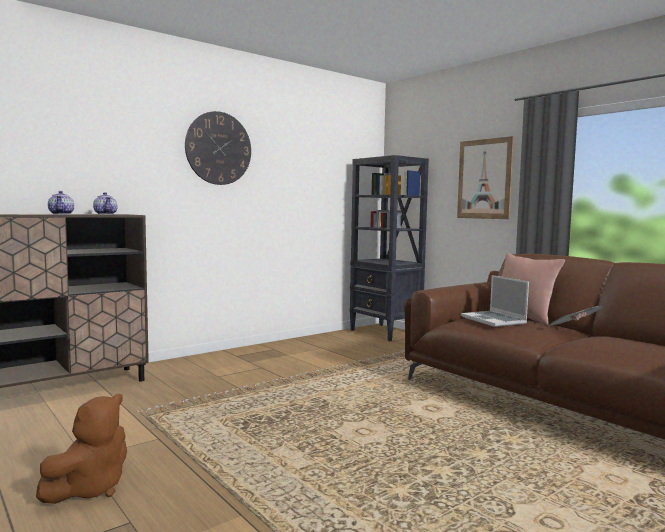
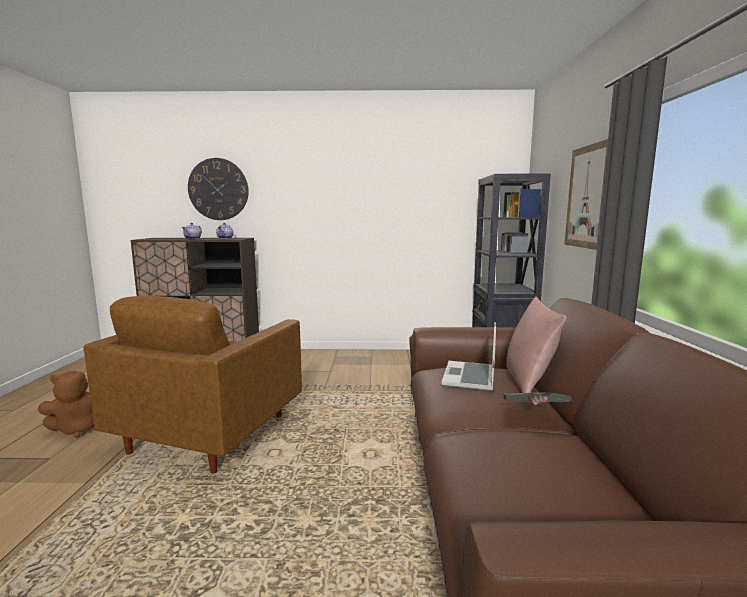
camera: 40 degrees right, 5 degrees up
(218, 148) = (331, 181): wall clock -> wall clock (218, 189)
(268, 439) = (211, 433): none -> brown armchair

